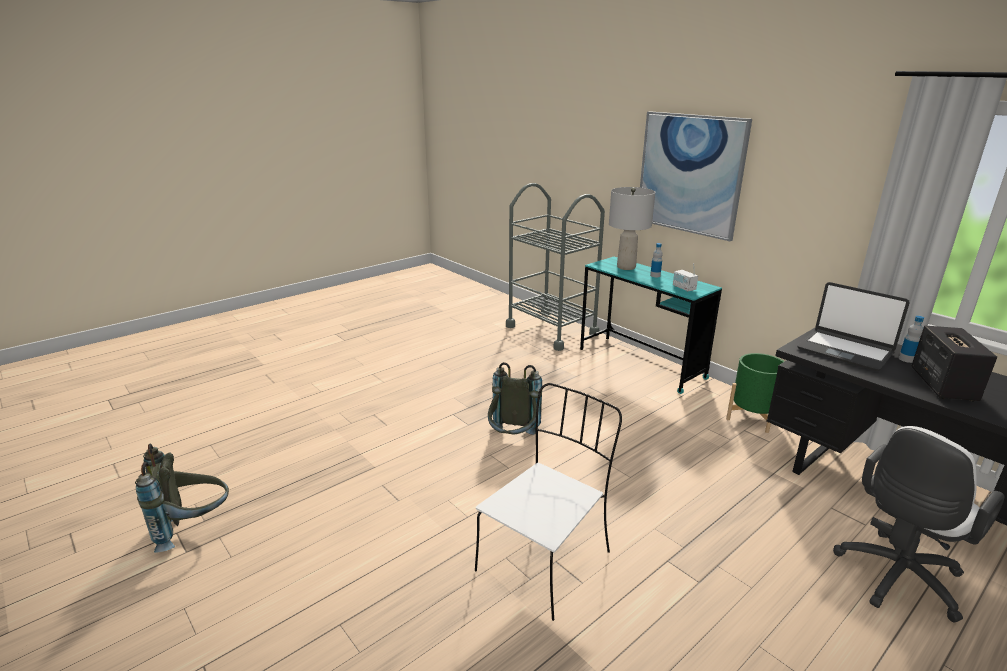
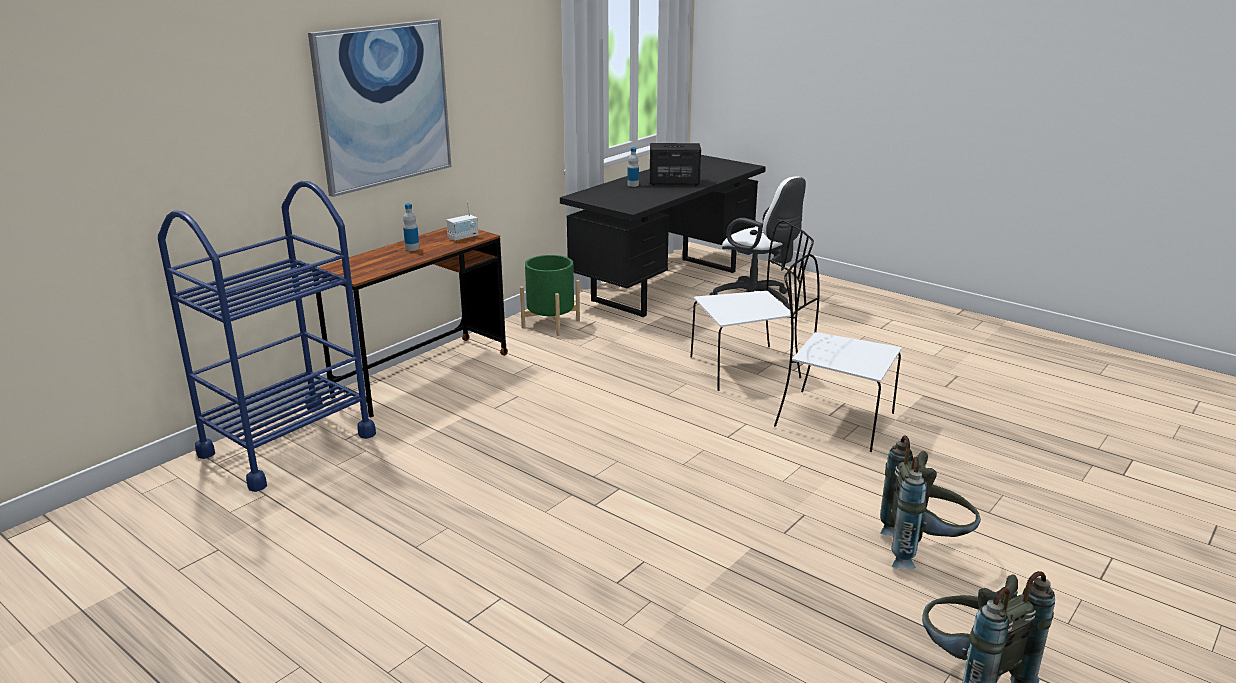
camera: 100 degrees left, 0 degrees up
(513, 440) = (645, 451): grey backpack -> grey backpack (923, 550)
(551, 330) = (288, 444): grey cart -> blue cart
(626, 267) = (372, 262): grey table lamp -> none
(640, 363) = (422, 375): turquoise desk -> brown desk
(670, 524) = (747, 367): none -> white chair
(845, 351) = (625, 197): laptop -> none

